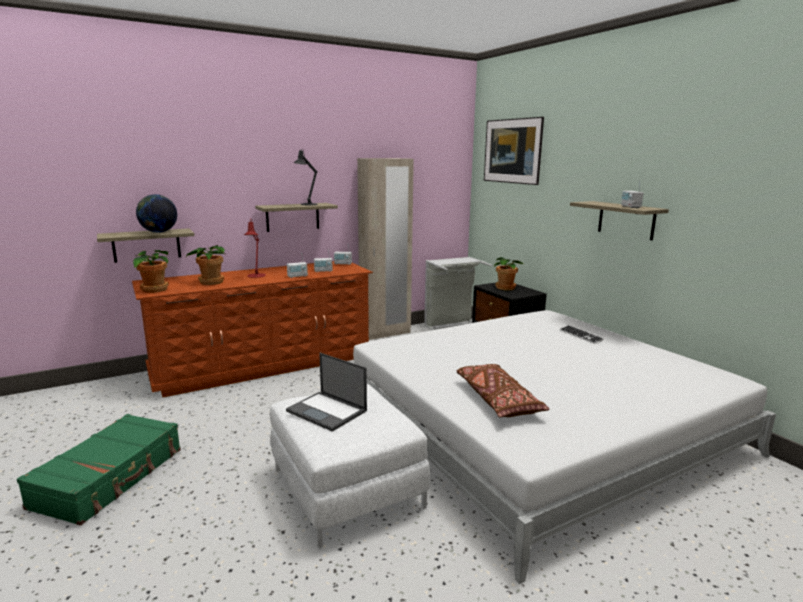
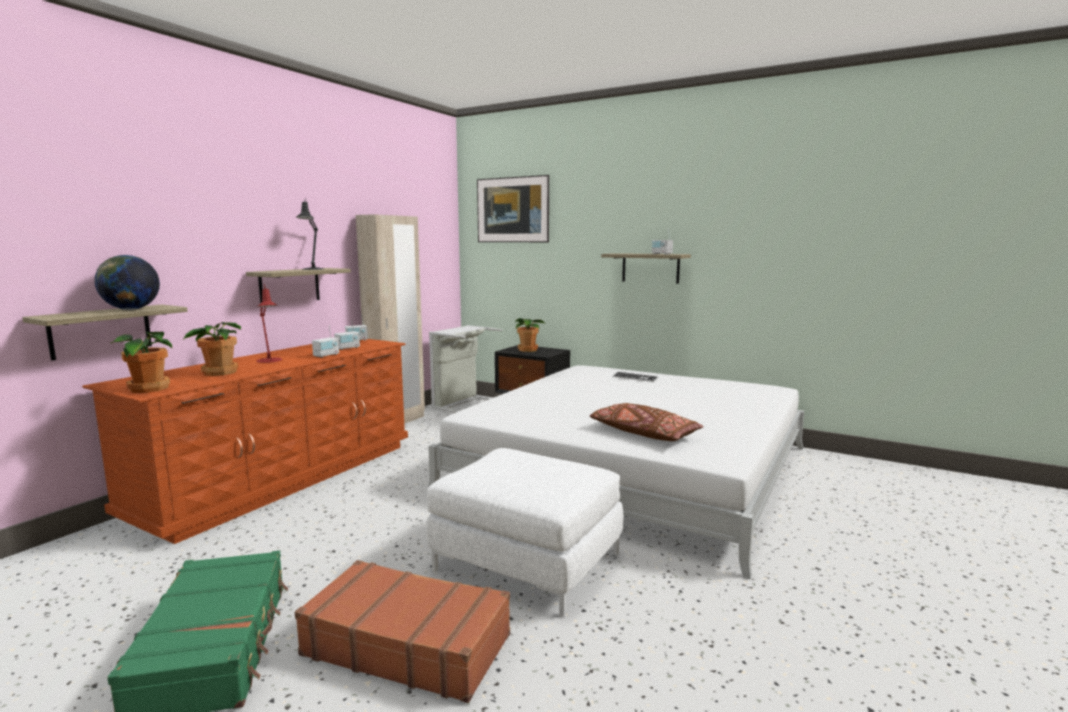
camera: 30 degrees left, 5 degrees down
(201, 522) = (407, 644): none -> brown suitcase
(327, 411) = (509, 474): laptop -> none

